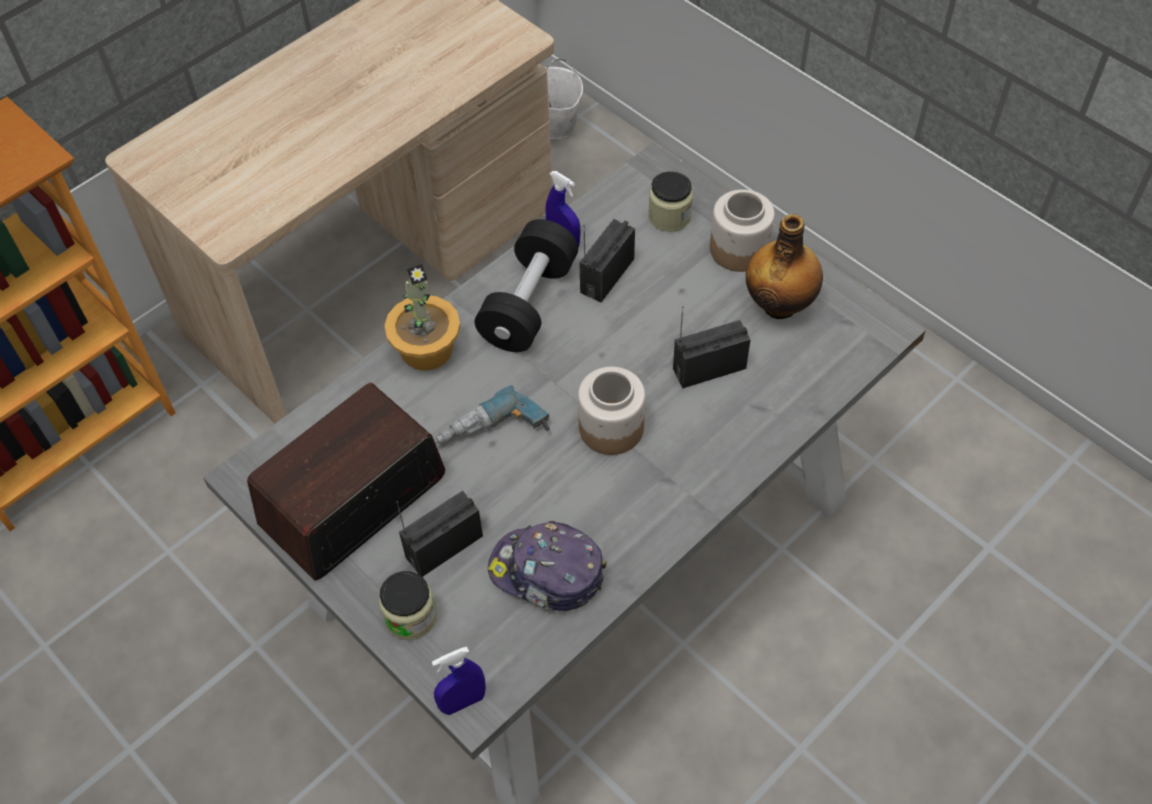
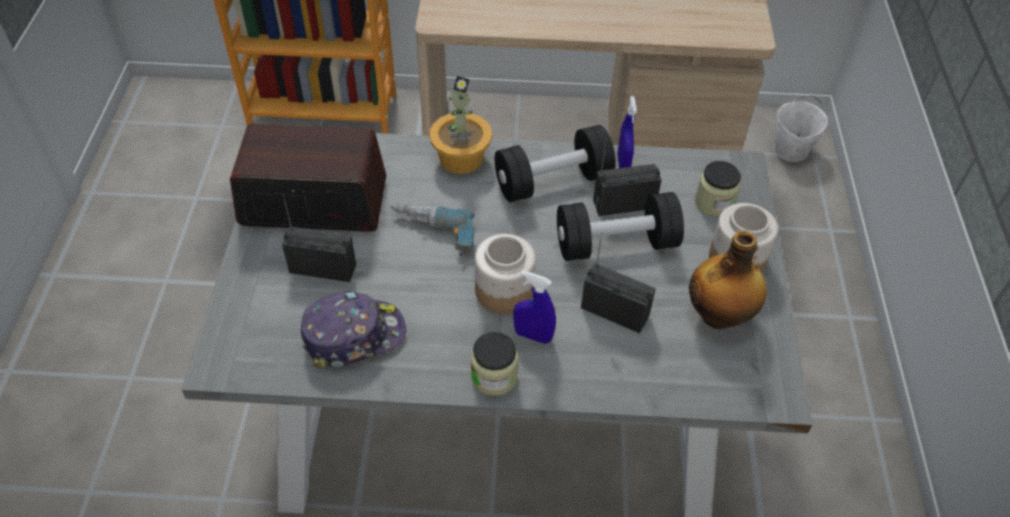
camera: 45 degrees right, 5 degrees down
(411, 616) = (255, 288): jar -> jar (494, 376)
(462, 702) = (215, 358): blue spray bottle -> blue spray bottle (533, 336)
(547, 573) = (353, 335): cap -> cap turned 90 degrees clockwise
(643, 314) = (616, 244): none -> black dumbbell

